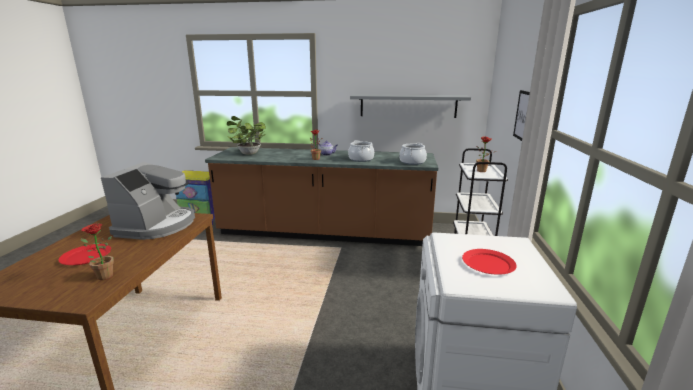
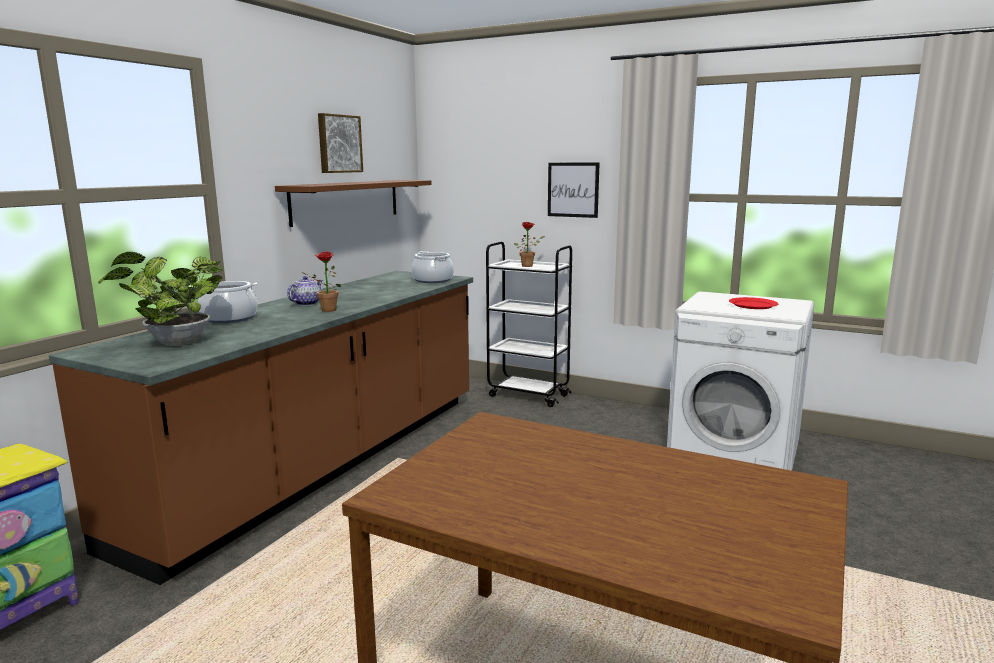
camera: 70 degrees left, 5 degrees down
(86, 256) = (643, 506): red plate -> none
(102, 276) = (731, 482): potted plant -> none
(157, 225) = (509, 453): coffee machine -> none
(361, 159) = (377, 294): cooking pot -> cooking pot (229, 318)
(406, 71) = (338, 144): none -> picture
(408, 105) = (346, 201): grey shelf -> brown shelf

